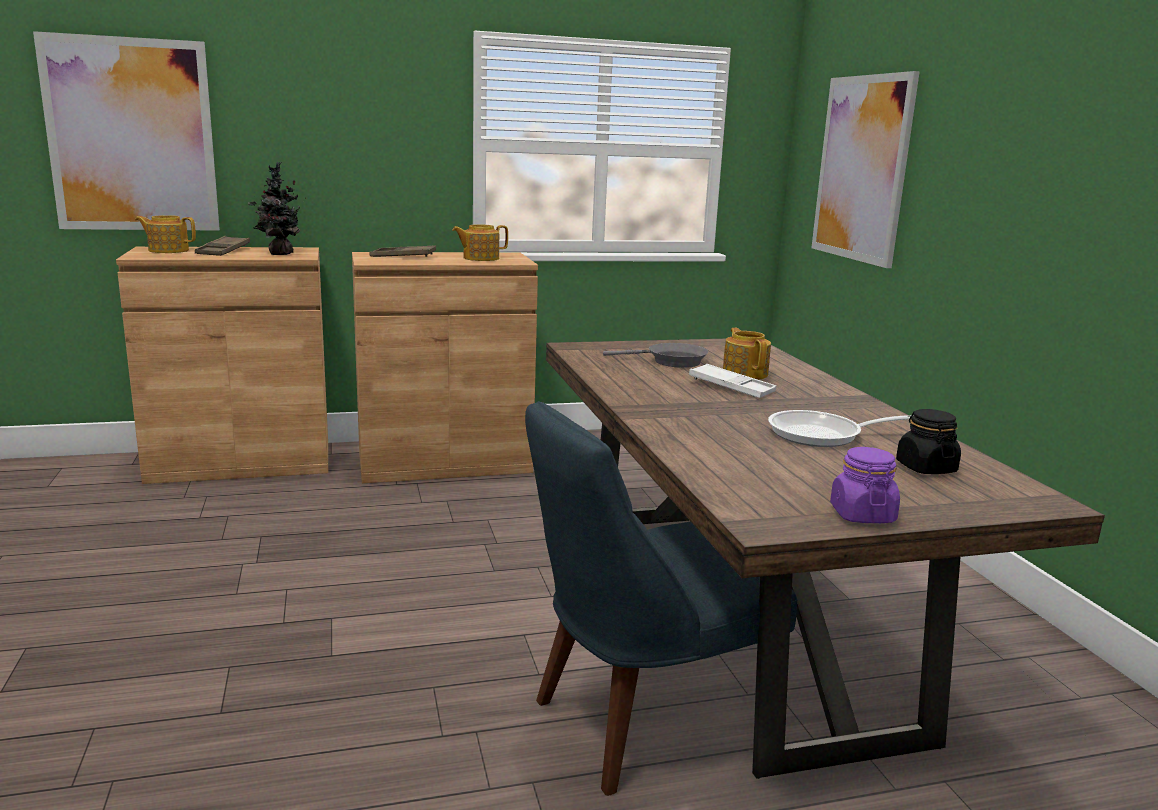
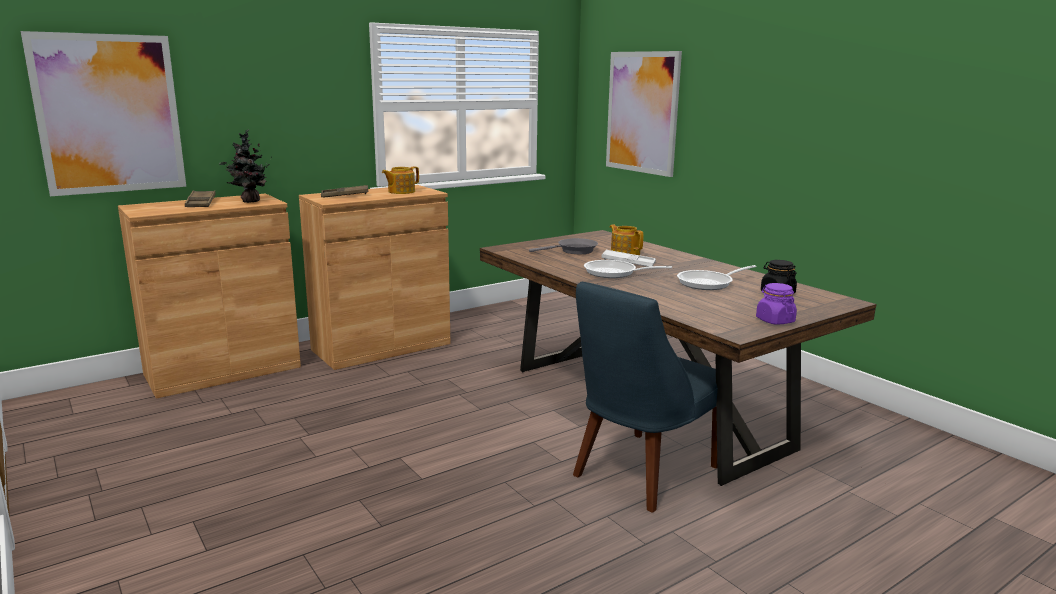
camera: 20 degrees left, 0 degrees up
(168, 250) = (154, 206): teapot -> none
(689, 400) = (615, 273): none -> frying pan

